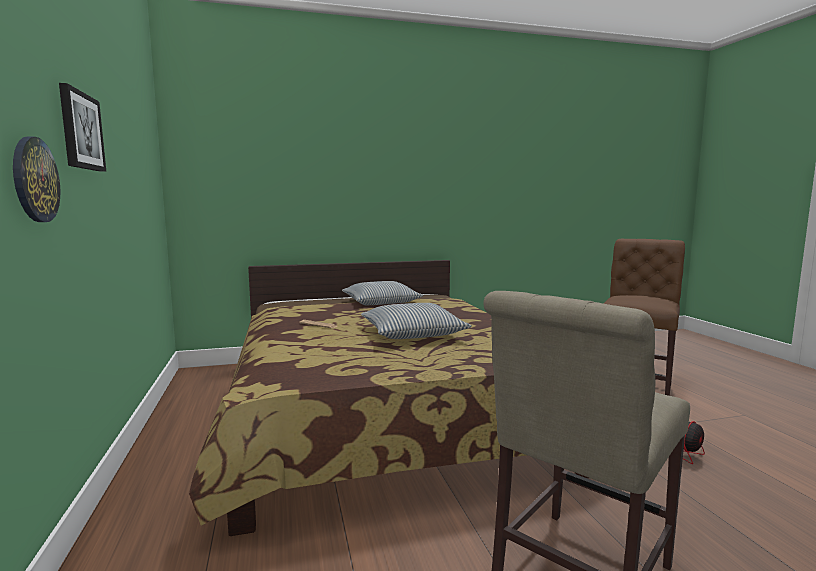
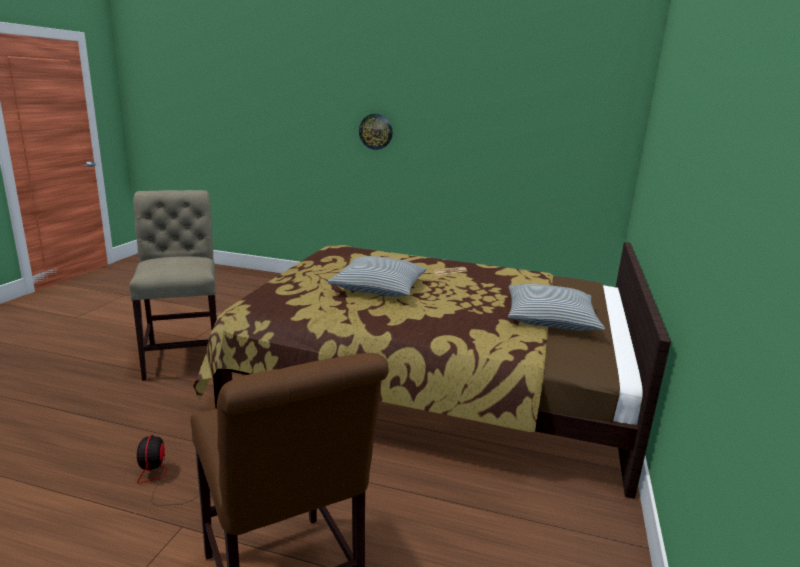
camera: 120 degrees right, 10 degrees up
(81, 131) = (434, 106): picture -> none

